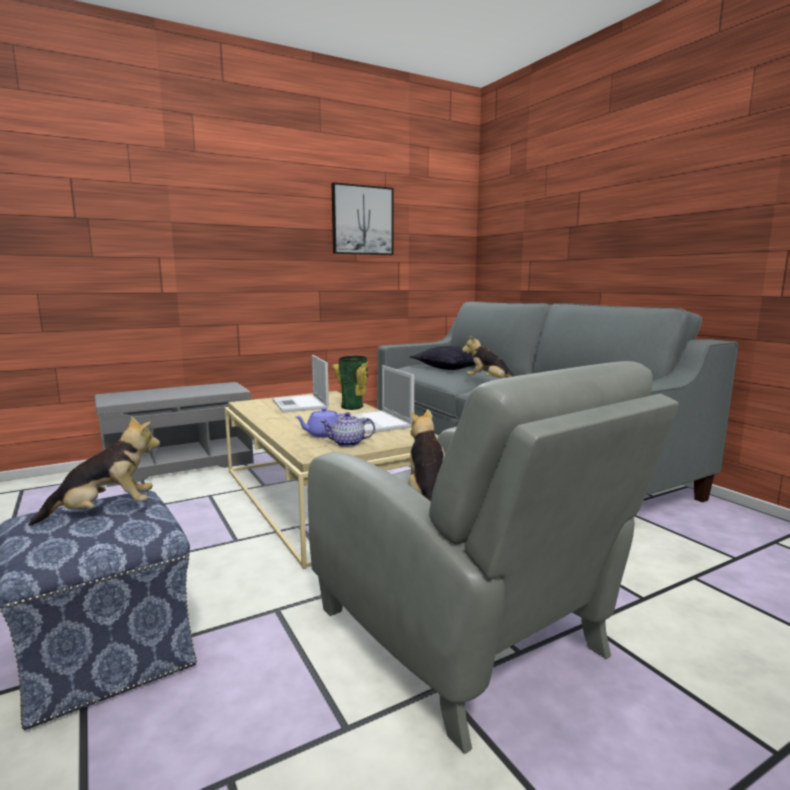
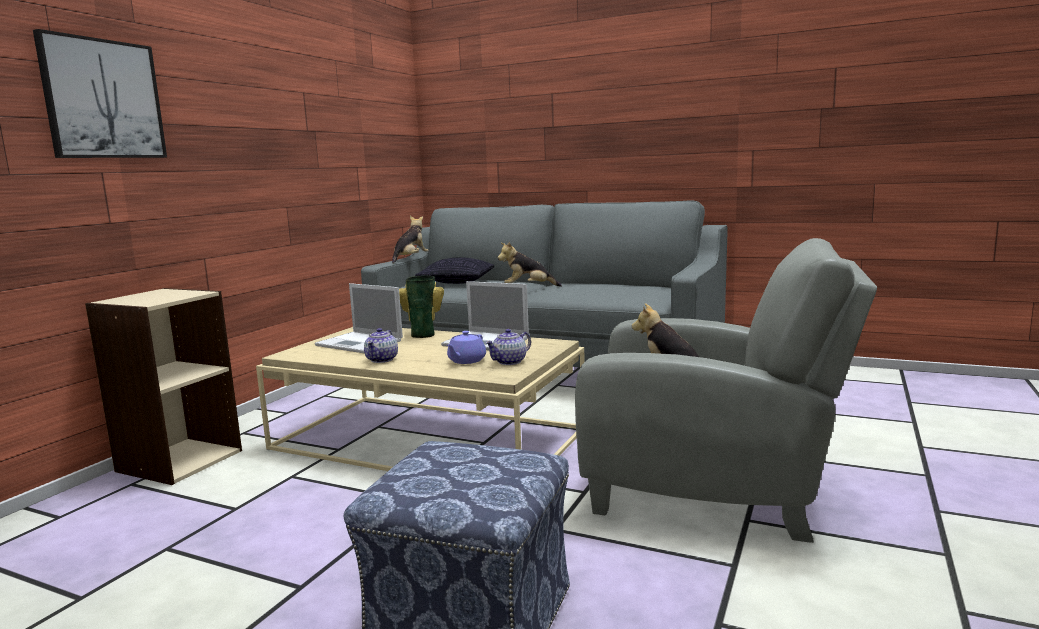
camera: 35 degrees left, 0 degrees up
(105, 512) = (453, 462): plush toy -> plush toy (410, 259)
(181, 464) = (179, 461): grey bench -> beige bookcase
(279, 420) = (382, 359): none -> teapot
(362, 220) = (321, 118): picture -> picture (103, 99)

